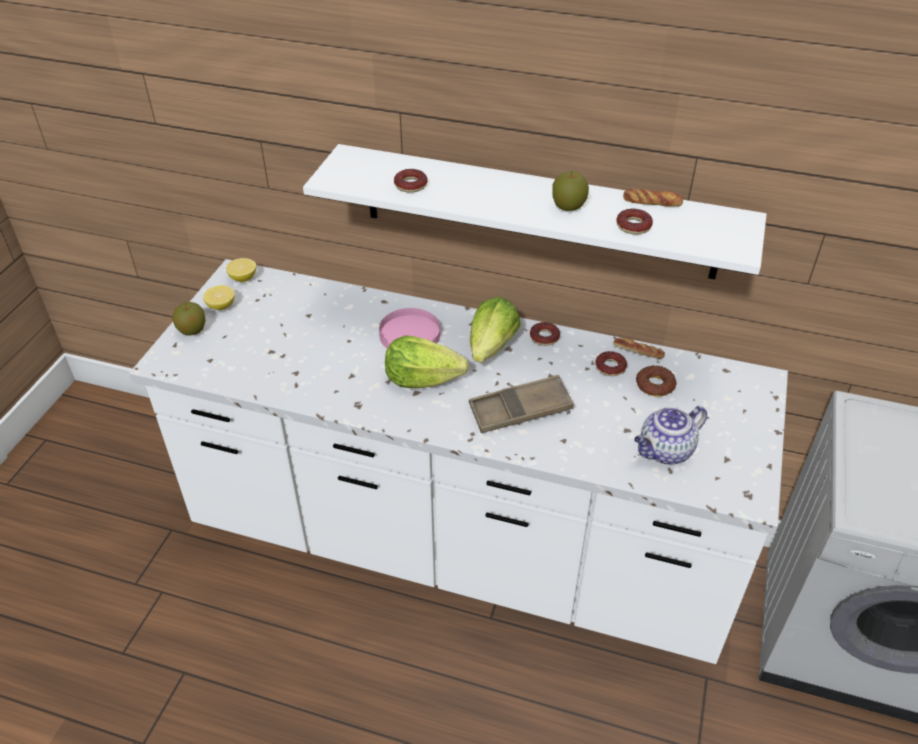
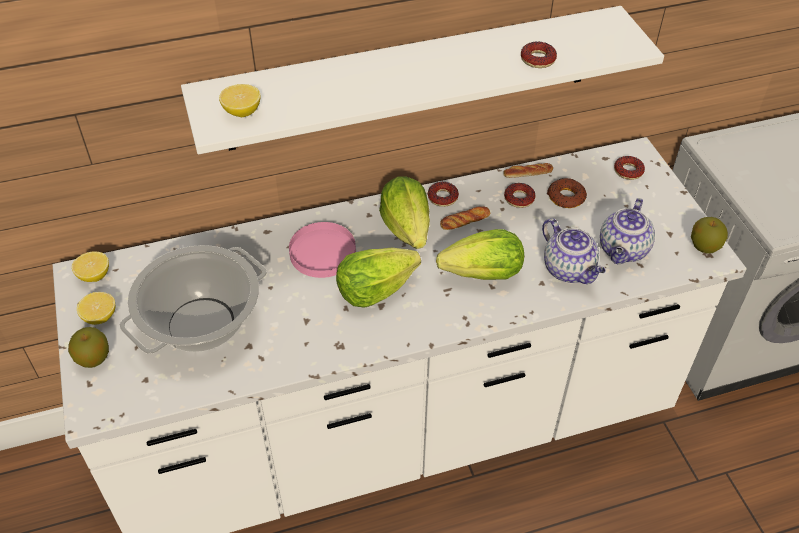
camera: 35 degrees left, 5 degrees up
(280, 342) = (202, 323): none -> cooking pot
(358, 176) = (242, 111): none -> lemon
(411, 185) = (304, 99): donut -> donut (628, 171)
(520, 410) = (483, 274): brown tray -> lettuce
(568, 207) = (467, 63): apple -> apple (704, 246)
(599, 442) = (569, 270): none -> teapot
(652, 202) = (529, 30): bread -> bread (465, 221)

